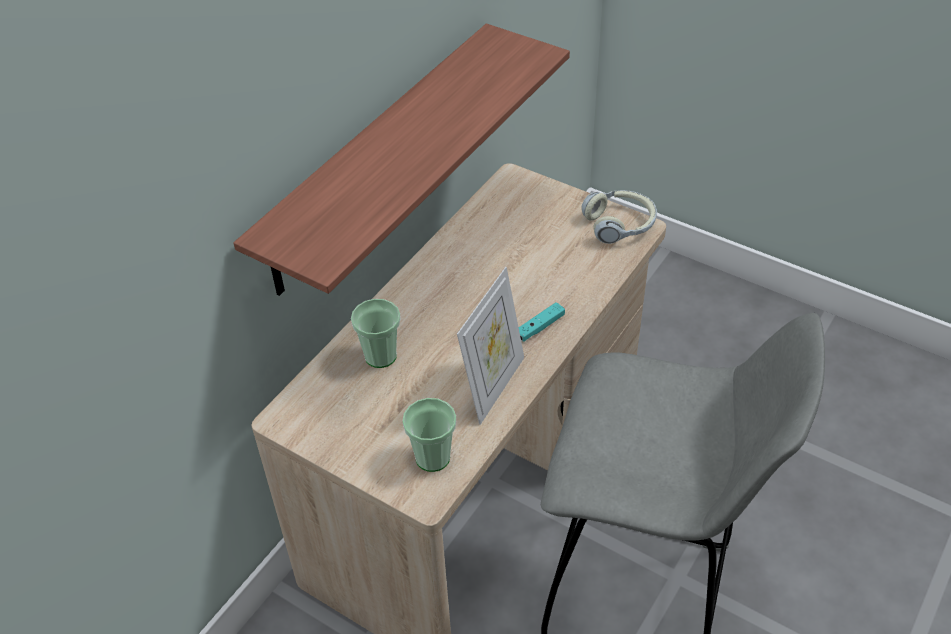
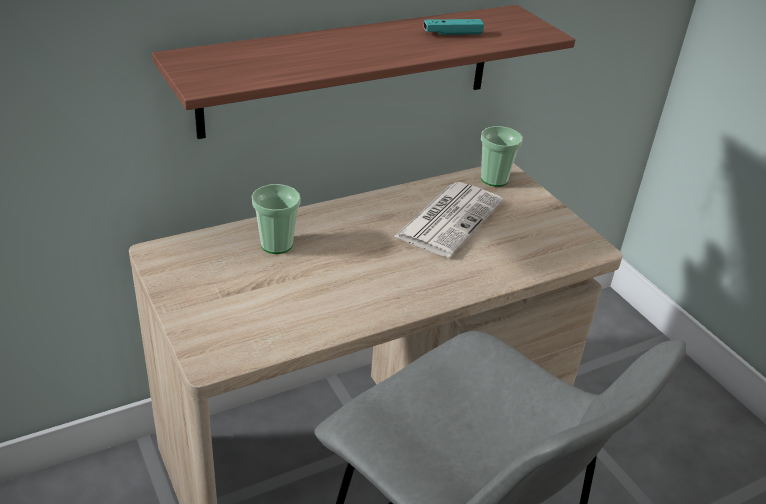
camera: 25 degrees right, 10 degrees down
(432, 457) = (245, 335): cup -> cup (494, 179)
(493, 386) = (349, 307): picture frame -> none
(504, 253) = (450, 218): none -> newspaper
(539, 327) = (432, 282): turquoise game controller -> turquoise game controller (452, 33)
(620, 224) = (576, 239): headphones -> none

